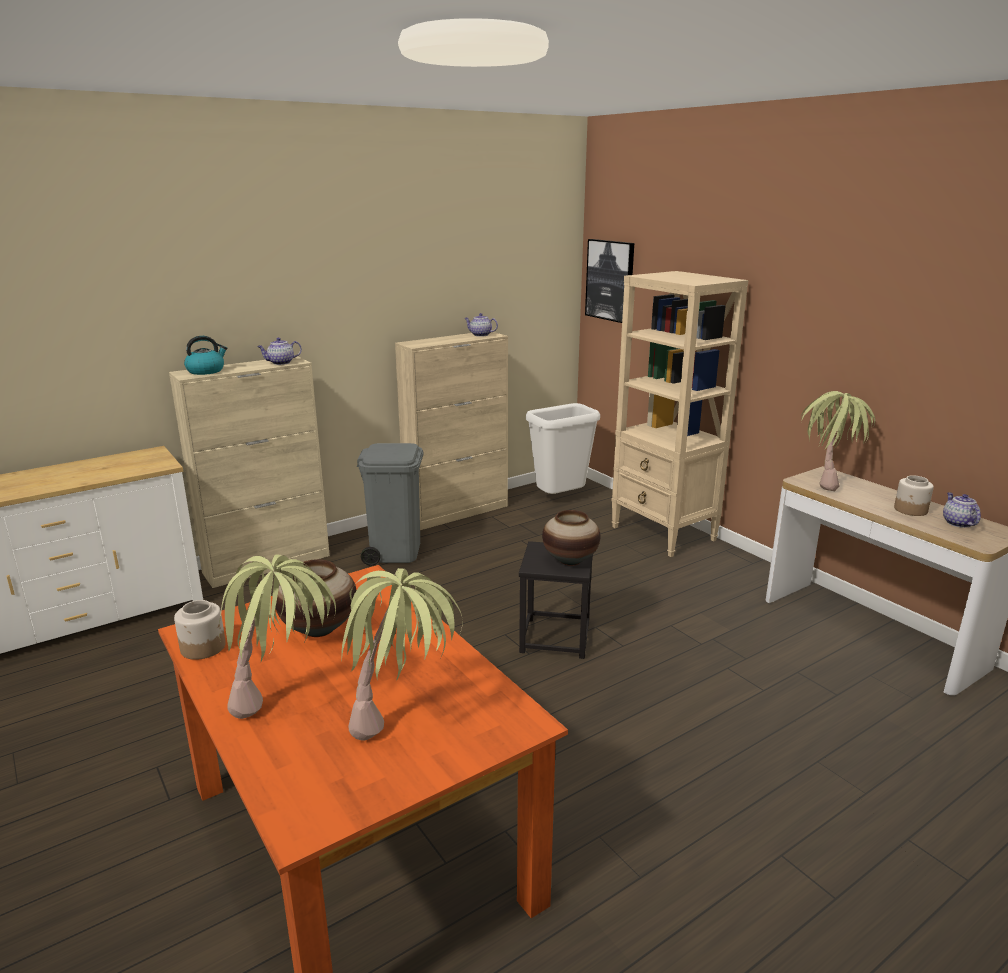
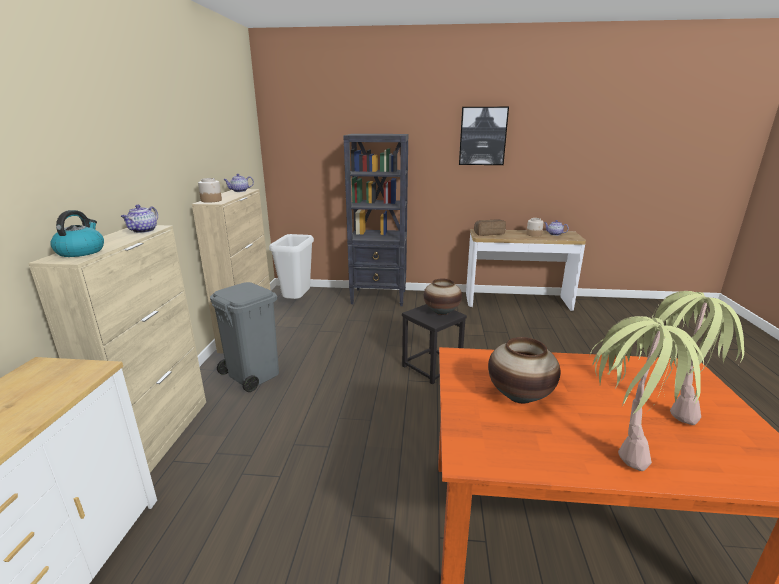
camera: 50 degrees left, 0 degrees up
(203, 647) = (504, 458): jar -> jar (211, 200)
(610, 280) = (291, 146): picture -> picture (482, 136)
(664, 534) = (379, 297): beige bookcase -> black bookcase
(828, 482) = (488, 233): potted plant -> bread

